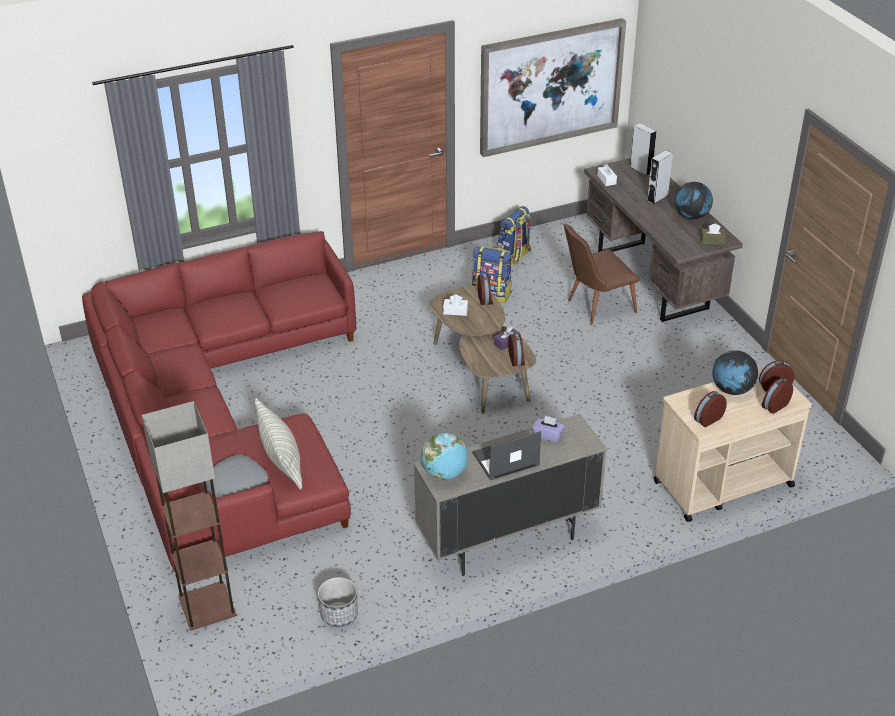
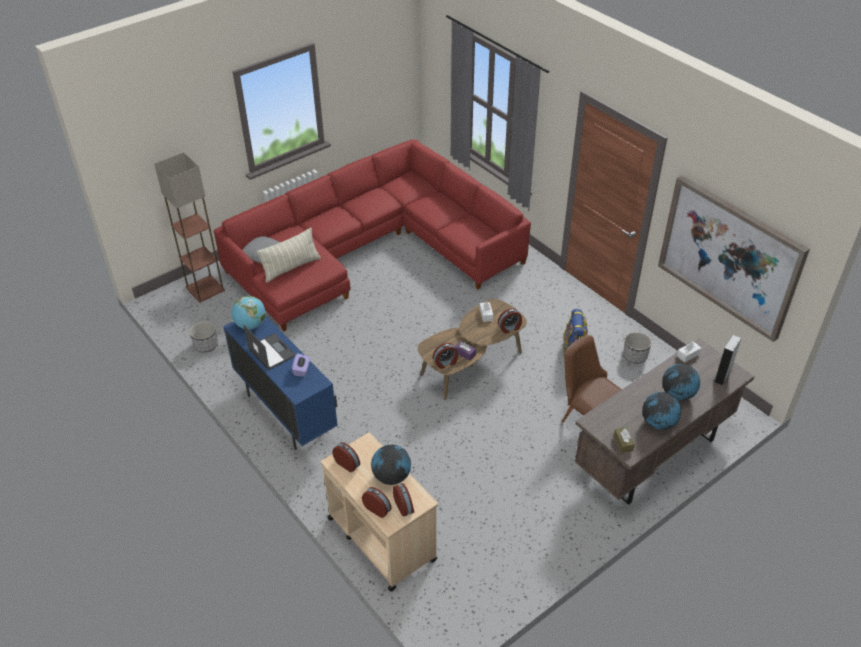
camera: 75 degrees right, 5 degrees up
(507, 541) = (286, 413): beige cabinet -> blue cabinet
(514, 257) = (634, 356): backpack -> planter
(657, 198) = (677, 394): grey speaker -> globe

